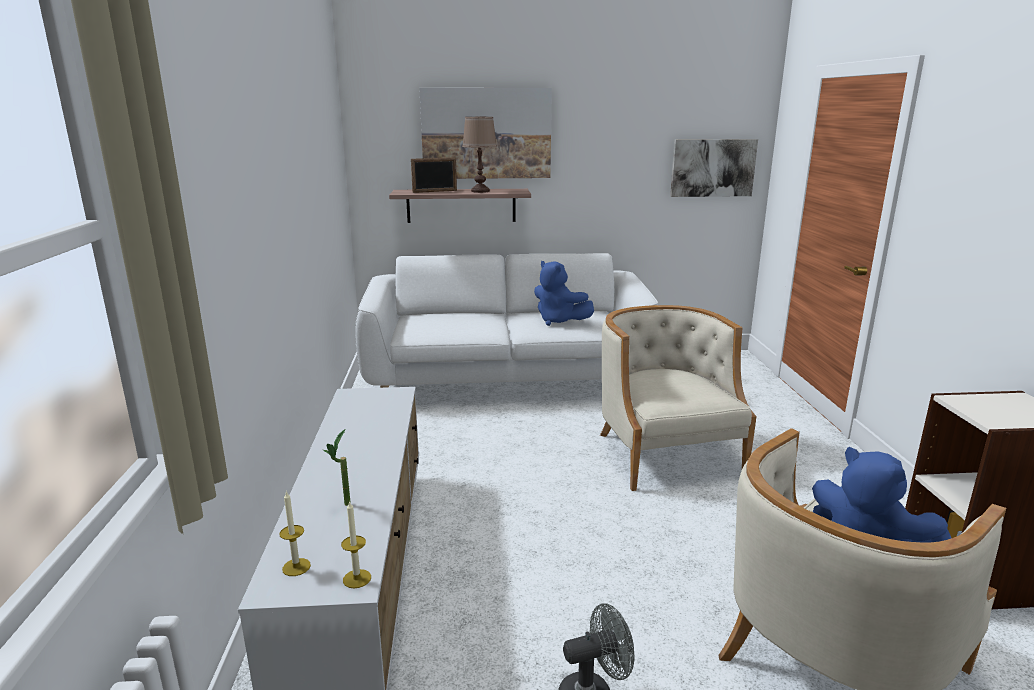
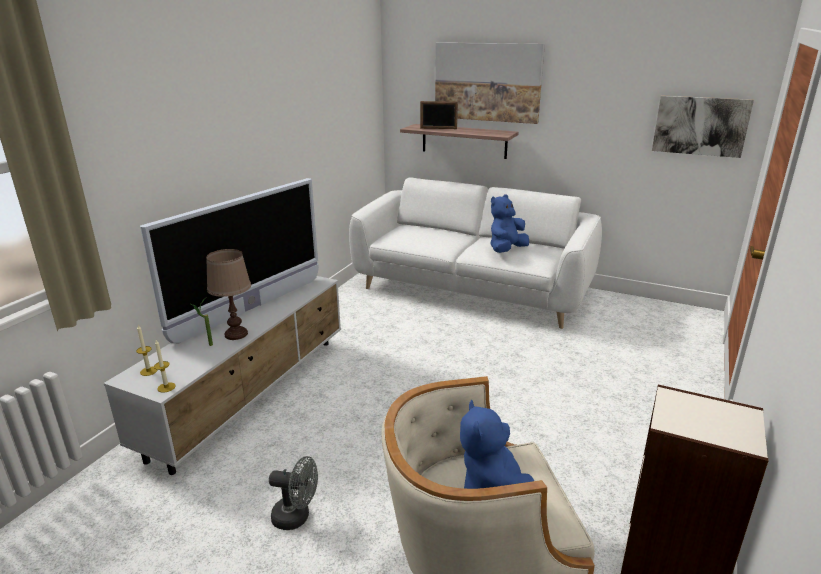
camera: 30 degrees right, 5 degrees up
(344, 445) = (251, 309): none -> television
(480, 191) = (472, 131): brown table lamp -> brown table lamp (236, 334)
(559, 321) = (506, 250): blue plush toy -> blue plush toy turned 60 degrees clockwise
(664, 452) = (531, 379): beige armchair -> none

